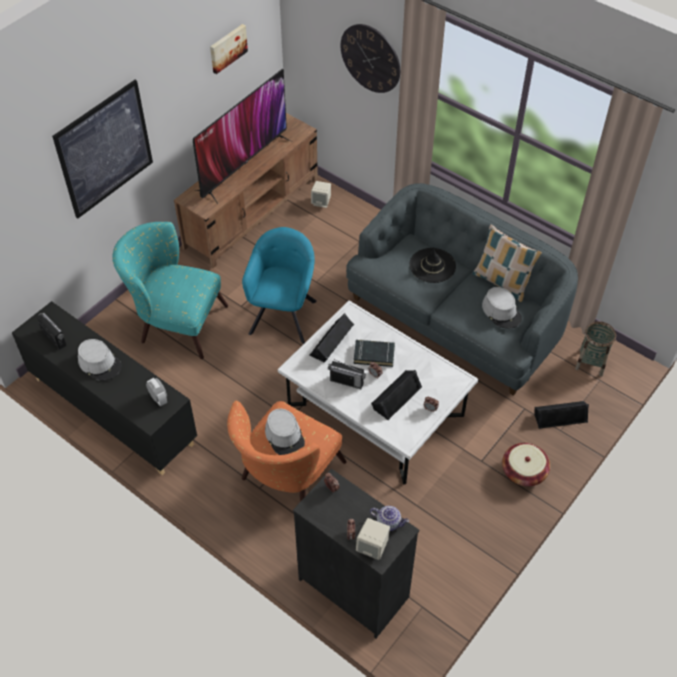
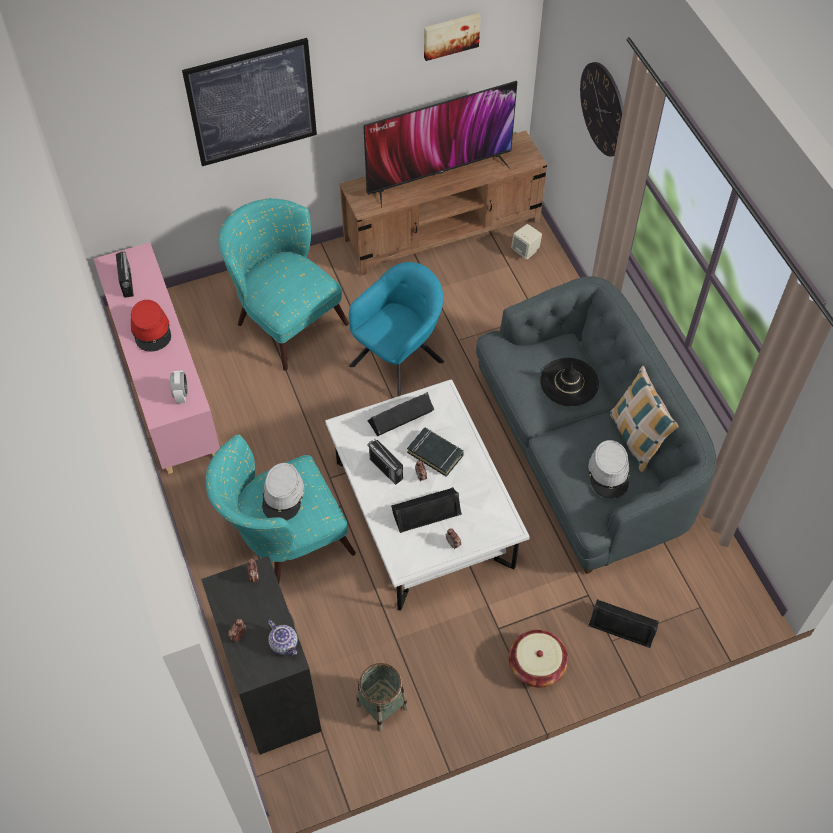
camera: 30 degrees right, 5 degrees up
(100, 363) = (151, 330): grey hat -> red hat
(112, 411) = (165, 383): black cabinet -> pink cabinet
(286, 478) = (284, 540): orange armchair -> turquoise armchair
(372, 547) = (250, 660): beige speaker -> none
(591, 362) = (704, 581): basket -> basket (382, 706)

